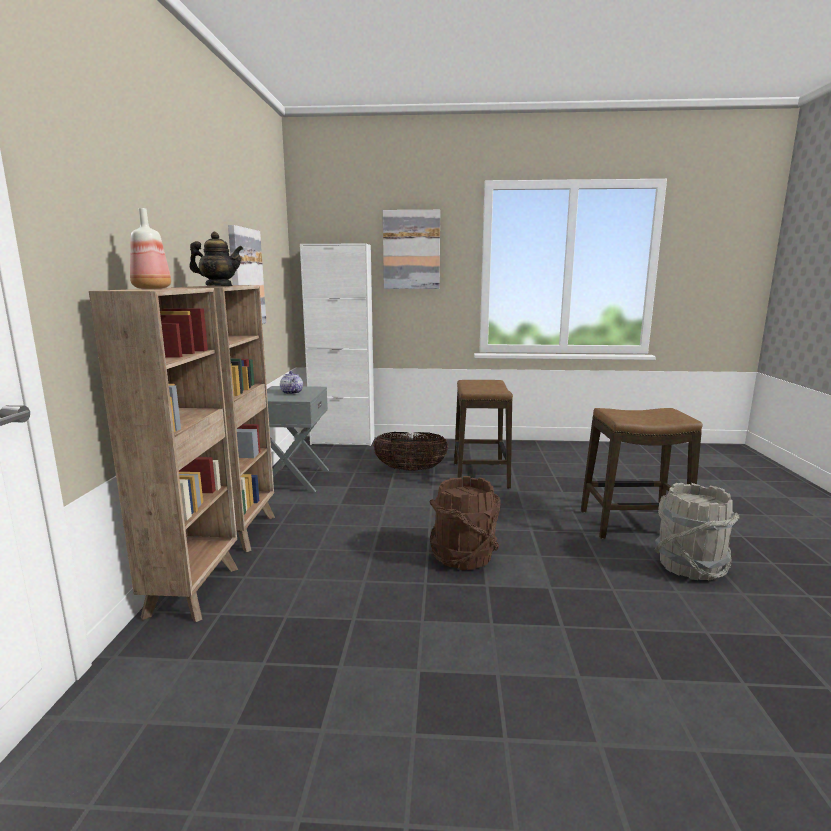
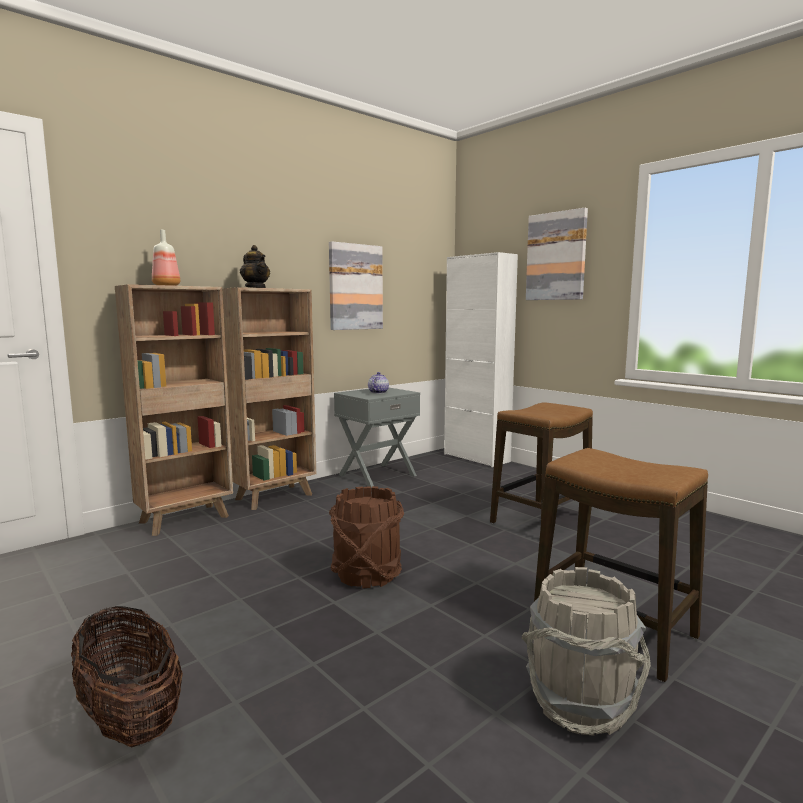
camera: 45 degrees right, 5 degrees down
(410, 469) = (483, 495): basket -> basket (130, 718)

